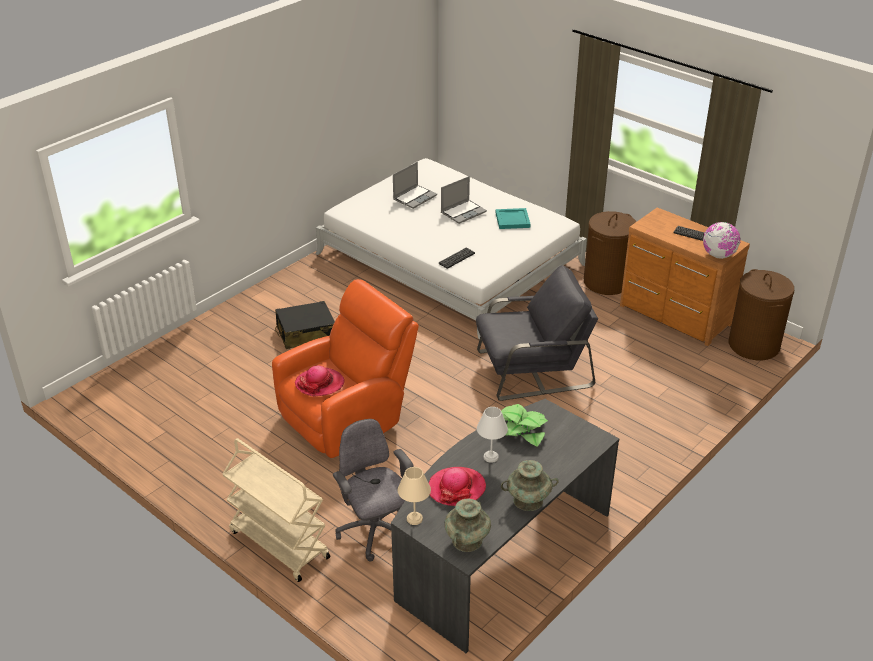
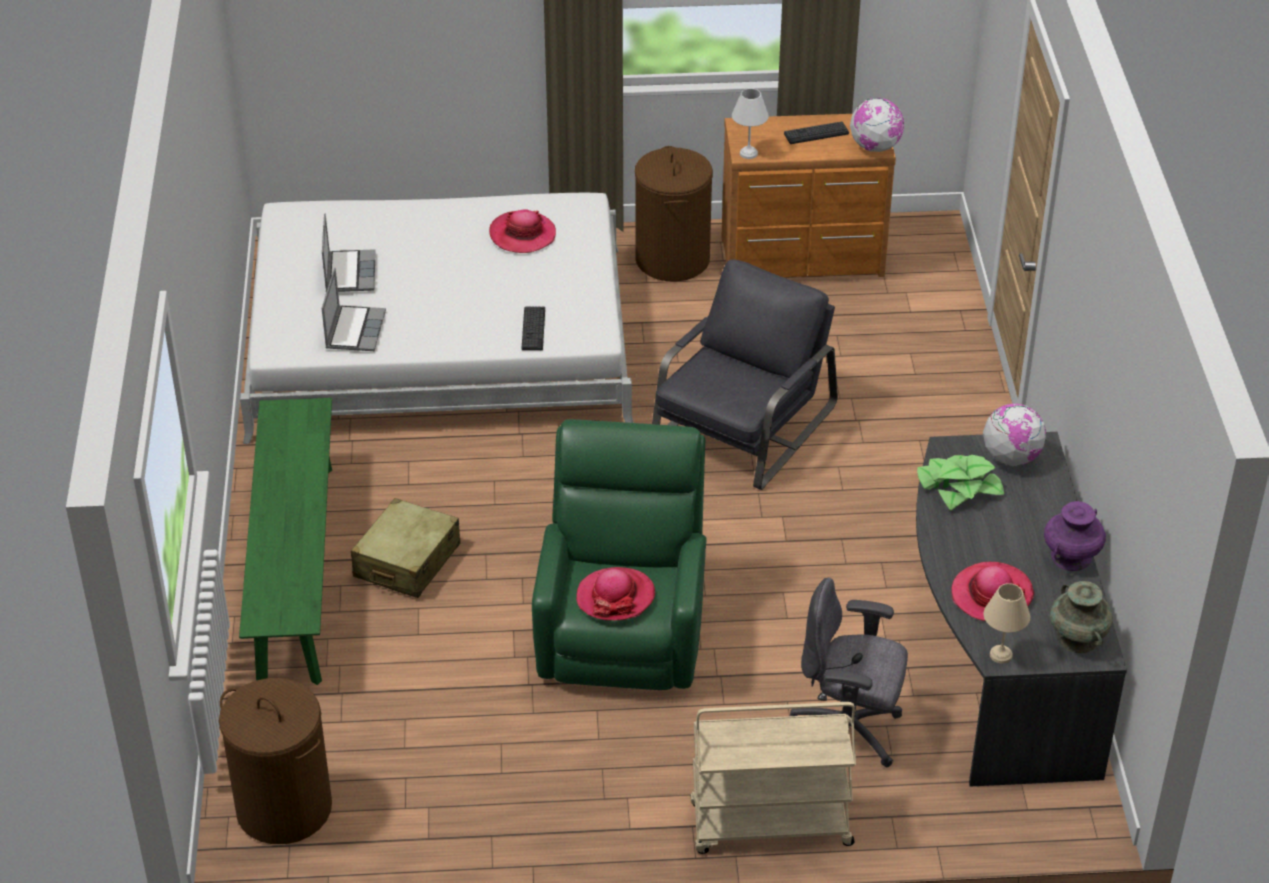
camera: 45 degrees left, 5 degrees up
(260, 311) = (296, 572): none -> green bench
(306, 333) = (406, 561): black suitcase -> beige suitcase
(347, 417) = (623, 629): orange armchair -> green armchair
(463, 212) = (446, 258): laptop -> laptop (354, 330)
(490, 457) = (973, 539): white table lamp -> white table lamp (748, 154)
(512, 220) = (522, 235): turquoise tray -> hat
(528, 500) = (1071, 556): turquoise vase -> purple vase
(572, 434) = (1011, 457): none -> globe
(753, 345) = (927, 246): brown laundry basket -> brown laundry basket (283, 808)

